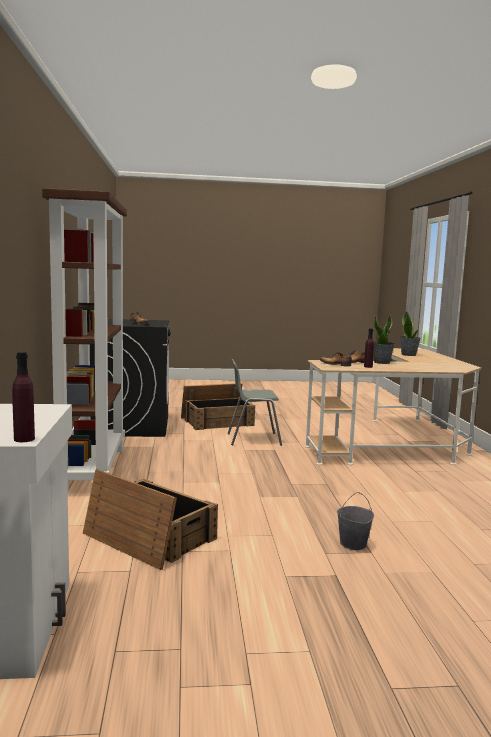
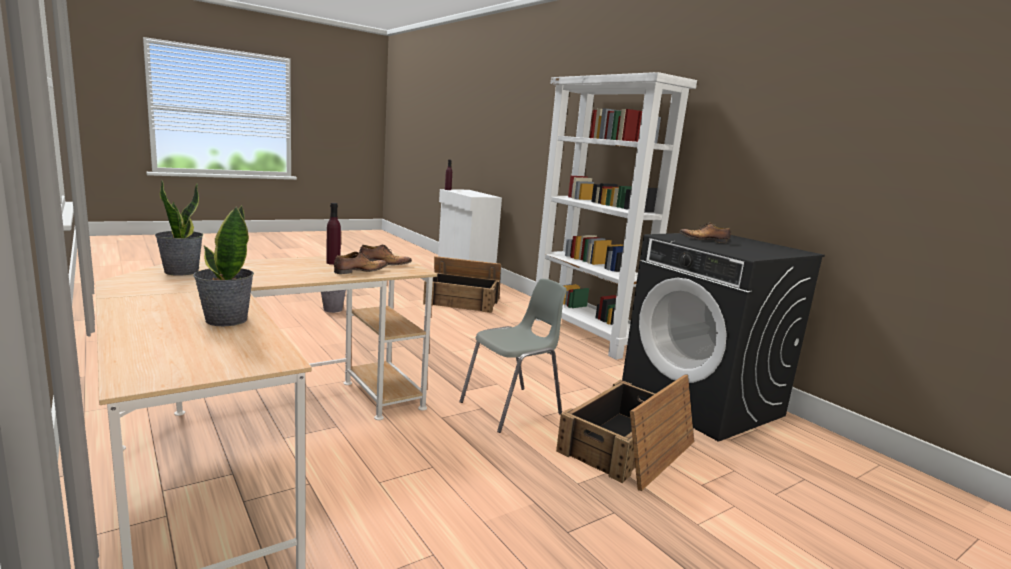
camera: 150 degrees right, 5 degrees up
(92, 469) = (587, 334): brown bookcase -> white bookcase
(382, 362) = (308, 276): potted plant -> potted plant (181, 271)

